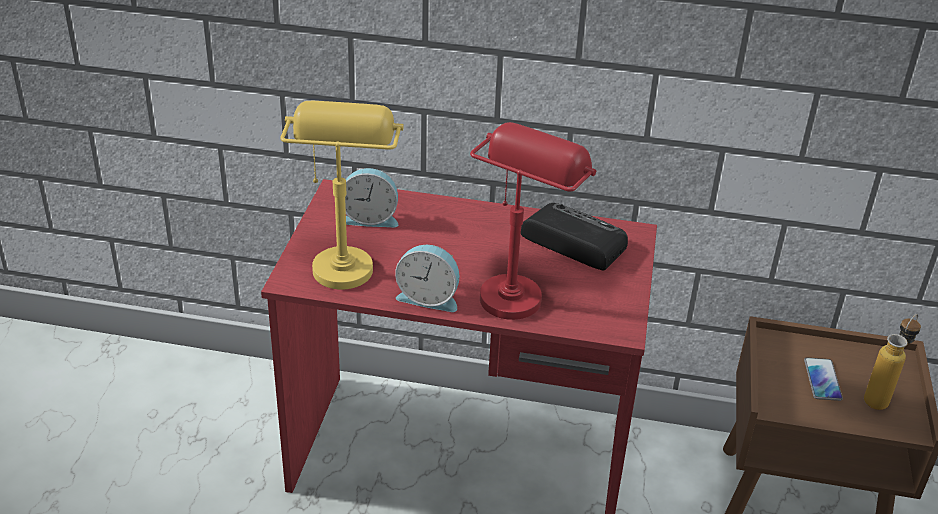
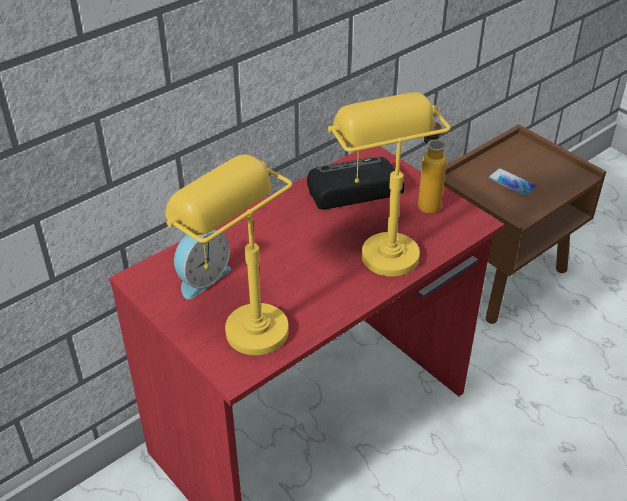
camera: 50 degrees left, 5 degrees up
(429, 297) = (344, 299): alarm clock -> none
(519, 287) = (380, 244): red table lamp -> yellow table lamp
(881, 397) = (546, 170): bottle -> bottle (427, 201)

